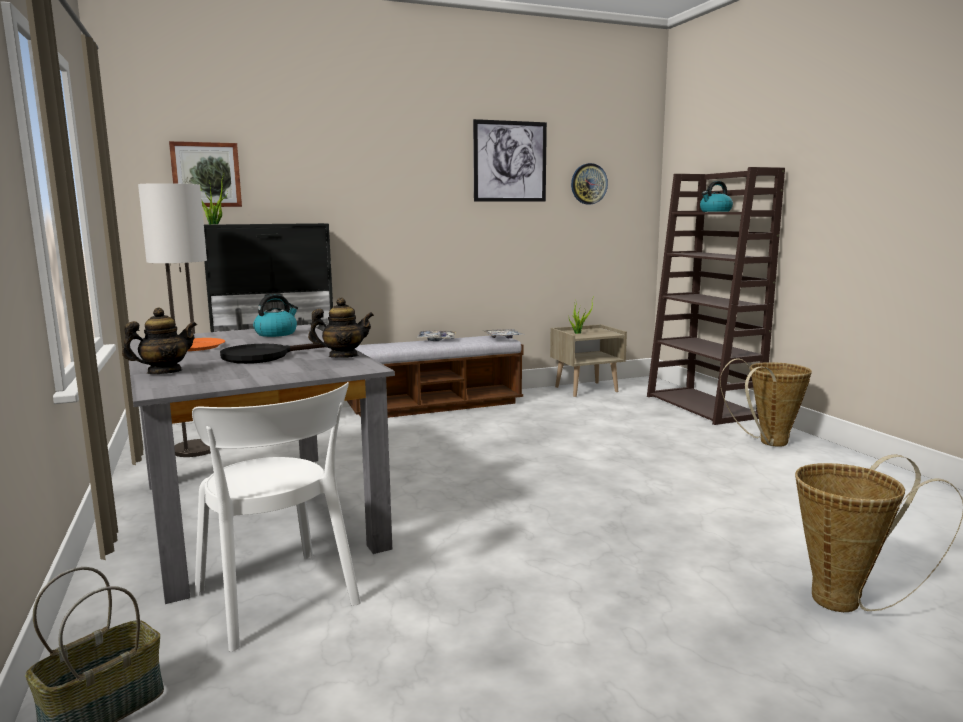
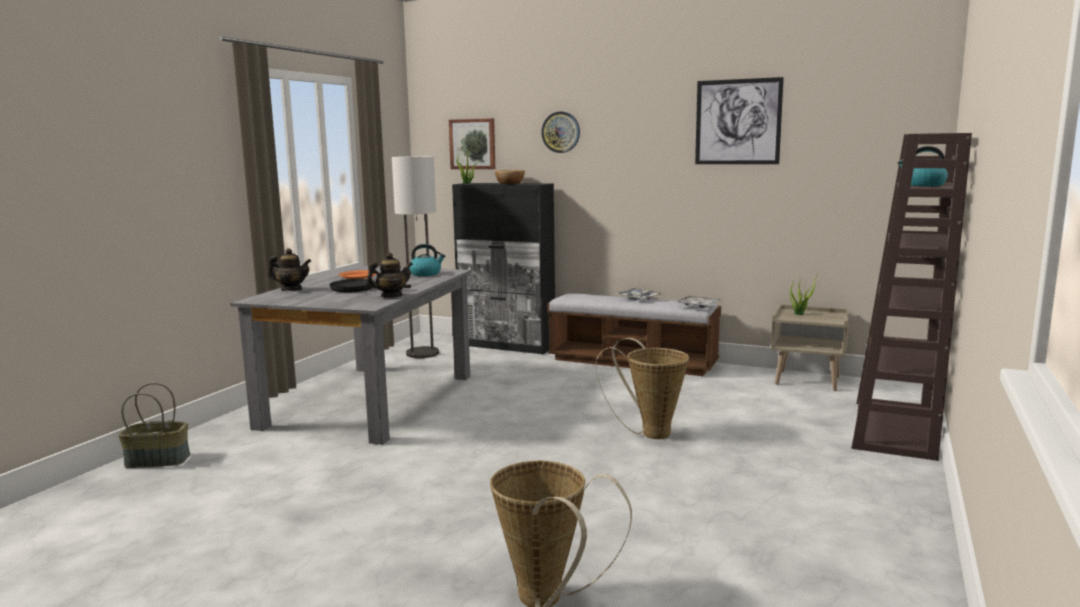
camera: 45 degrees right, 0 degrees up
(277, 223) = (510, 183): none -> bowl
(279, 601) = (285, 447): white chair -> none
(343, 356) = (391, 296): teapot -> teapot turned 60 degrees counterclockwise
(588, 184) = (839, 143): wall clock -> wall clock (561, 132)
(767, 443) = (860, 482): basket -> basket (649, 433)

